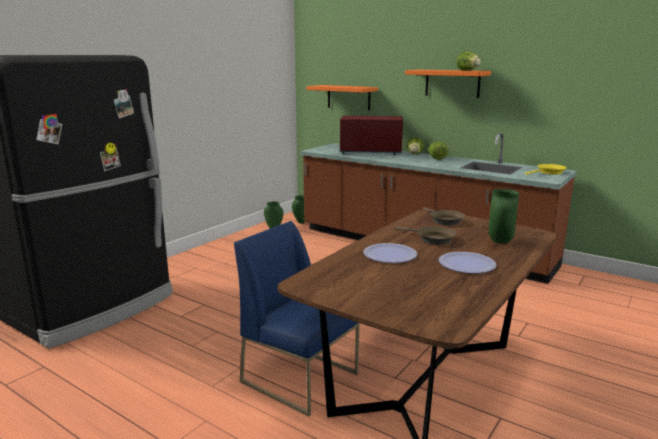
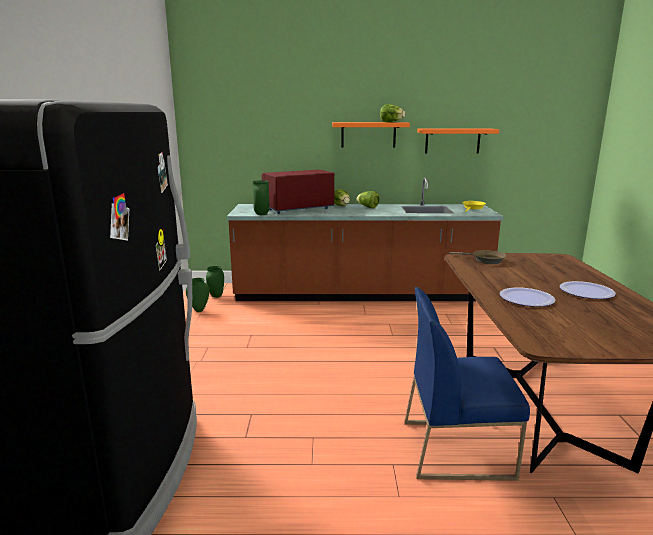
camera: 35 degrees left, 0 degrees up
(348, 97) = (251, 153): orange shelf -> orange shelf (452, 141)
(432, 239) = (517, 277): brown frying pan -> none
(499, 241) = (557, 268): green vase -> green vase (261, 214)

